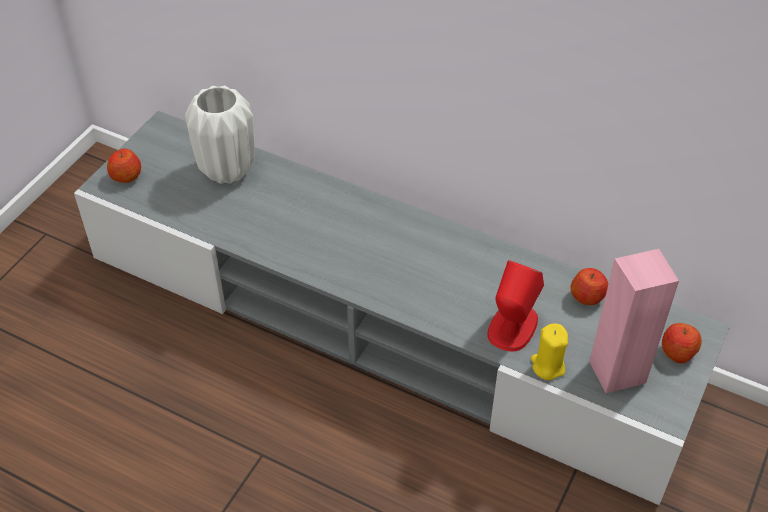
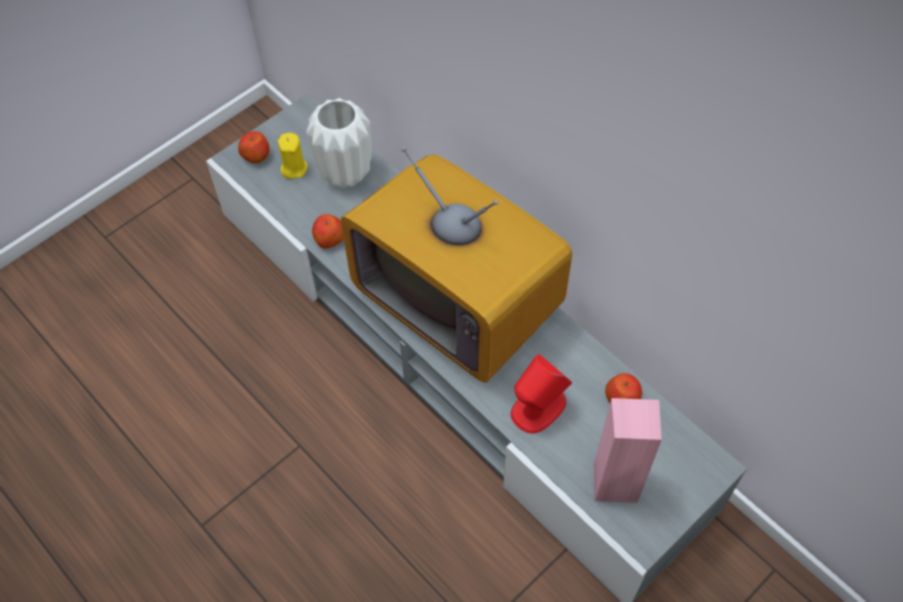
camera: 20 degrees right, 10 degrees up
(390, 254) = (458, 301): none -> television
(547, 366) = (553, 457): yellow candle -> yellow candle (294, 168)
(677, 352) = (682, 480): apple -> apple (329, 239)

